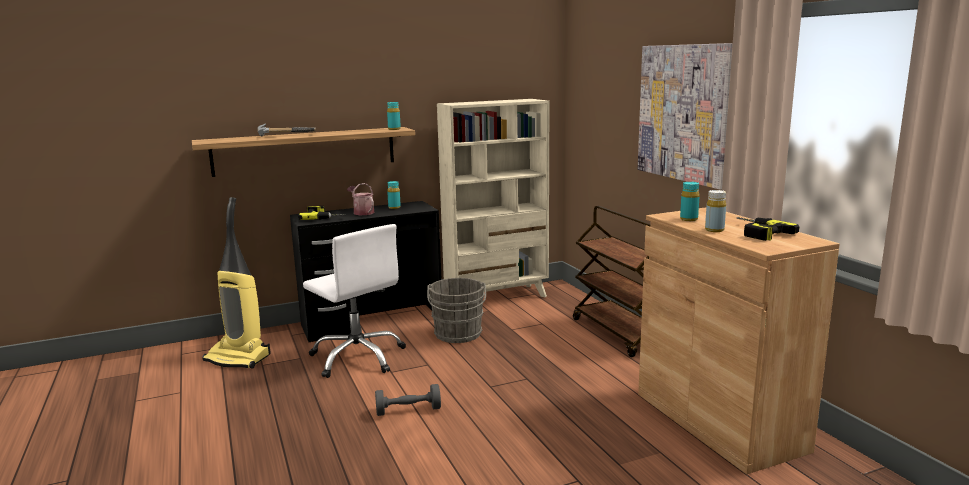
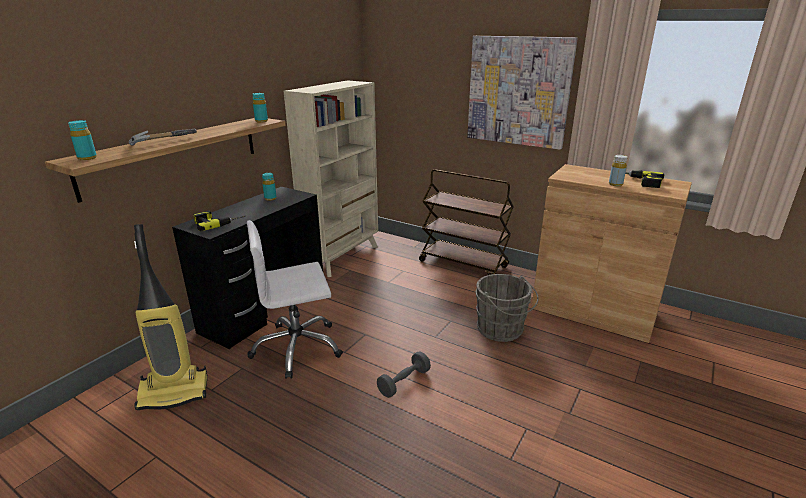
camera: 35 degrees left, 10 degrees up
(358, 357) = (297, 348): white office chair -> white office chair turned 150 degrees clockwise
(362, 212) = (248, 209): watering can -> none
(458, 335) = (354, 299): grey bucket -> grey bucket (502, 330)
(688, 219) = (581, 177): turquoise bottle -> turquoise bottle (87, 158)

